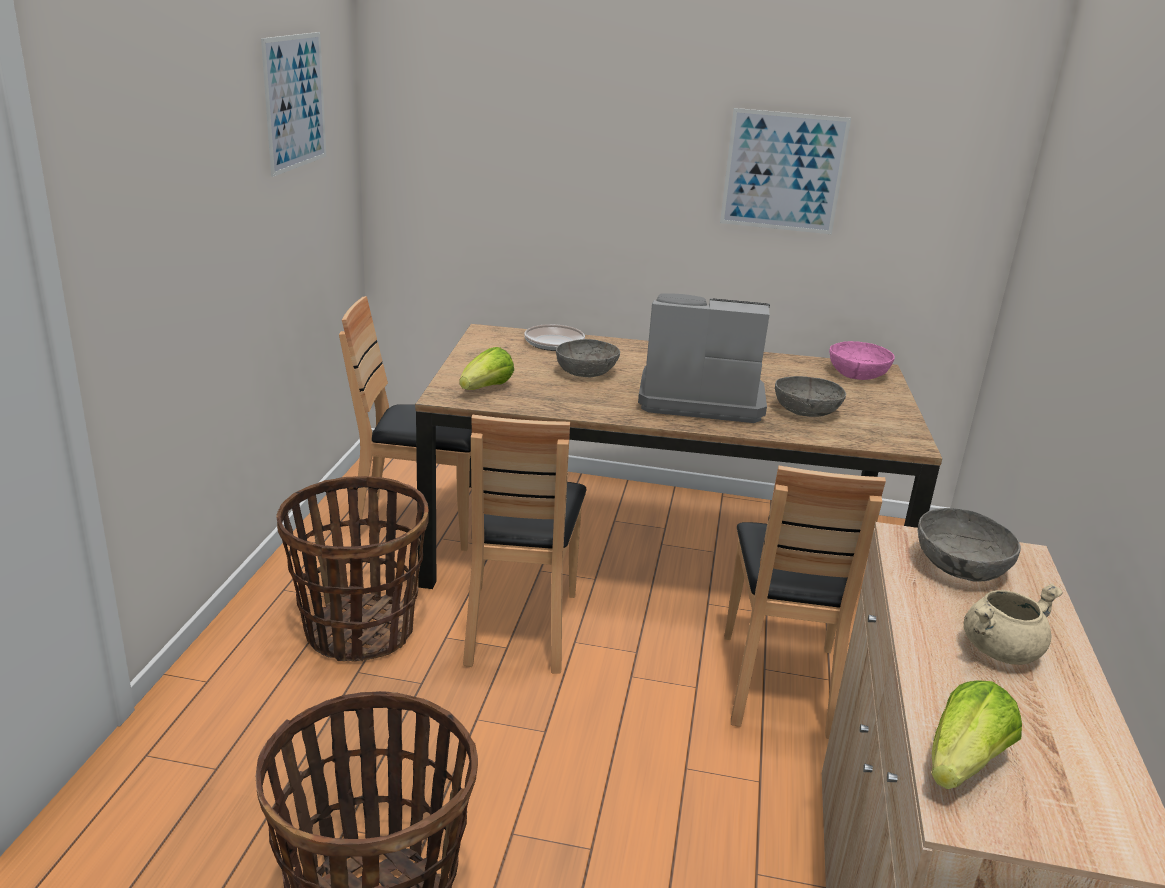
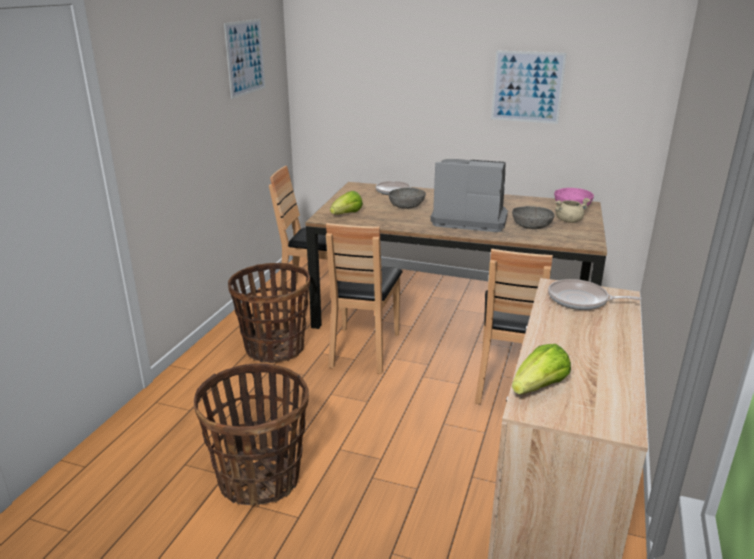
camera: 10 degrees right, 0 degrees up
(960, 567) = (581, 300): grey bowl -> frying pan
(1000, 649) = (586, 339): beige cooking pot -> beige cooking pot (568, 220)

